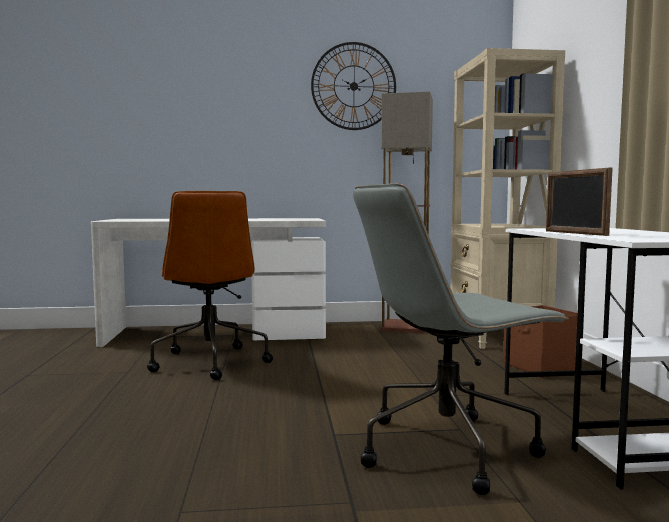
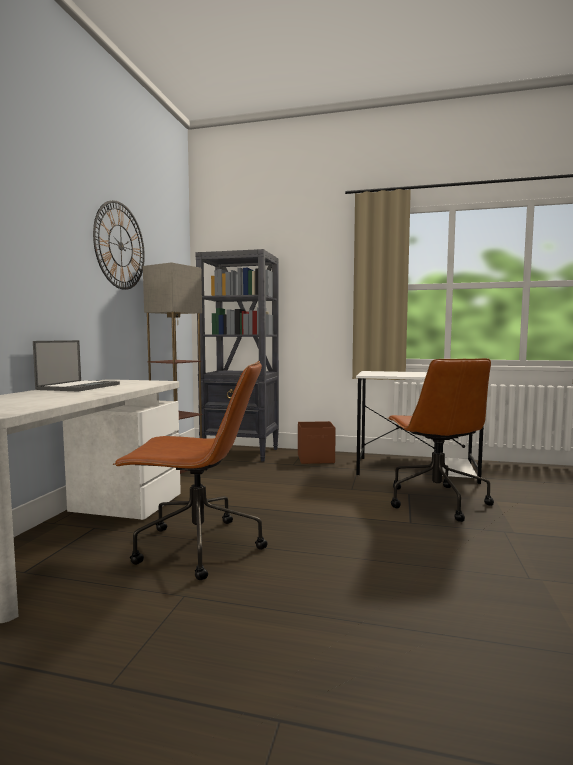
camera: 70 degrees left, 0 degrees up
(251, 218) = (79, 387): none -> laptop
(448, 448) = (435, 500): grey office chair -> brown office chair
(497, 337) = (241, 453): beige bookcase -> black bookcase
(574, 233) = (420, 376): picture frame -> none

